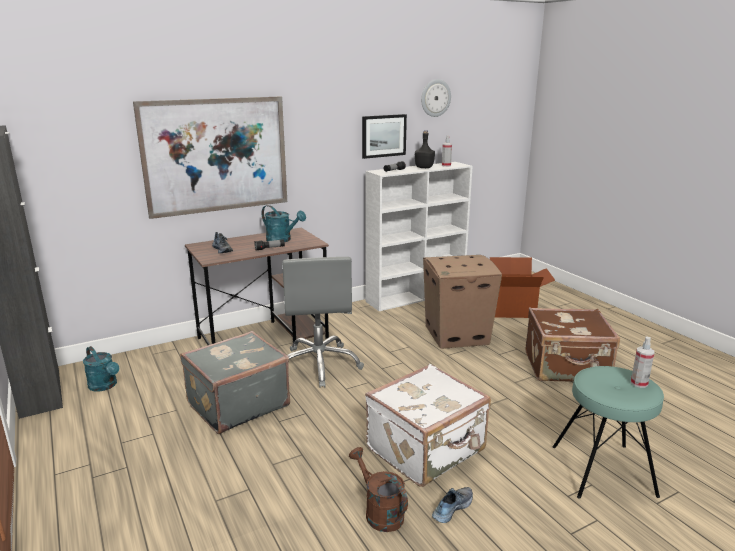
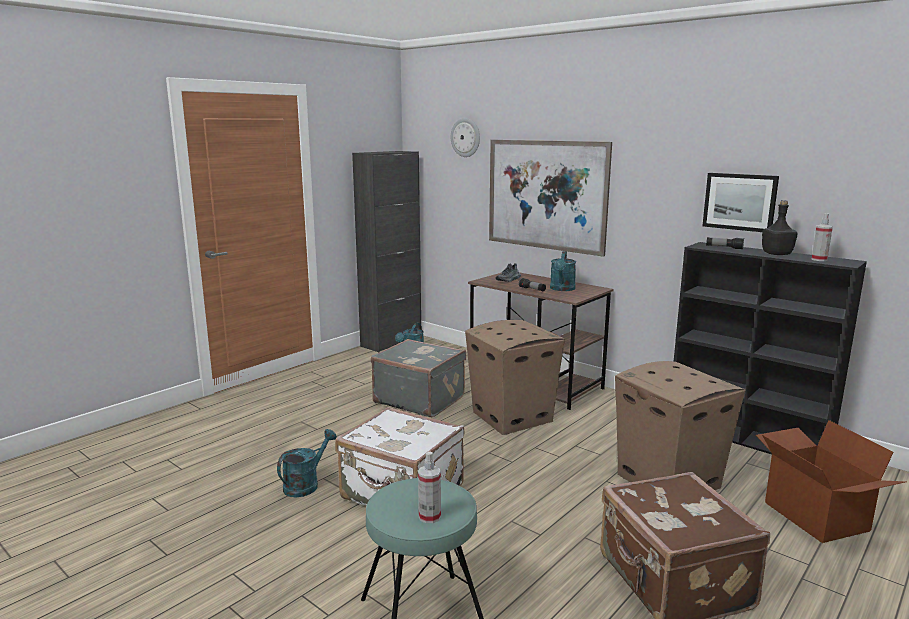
camera: 70 degrees right, 5 degrees down
(319, 365) = (511, 416): grey office chair -> cardboard box
(379, 512) = (306, 484): brown watering can -> turquoise watering can
(416, 296) = (747, 438): white bookcase -> black bookcase
(435, 98) = (841, 156): wall clock -> wall clock (466, 137)
(451, 508) = (320, 518): shoe -> none

